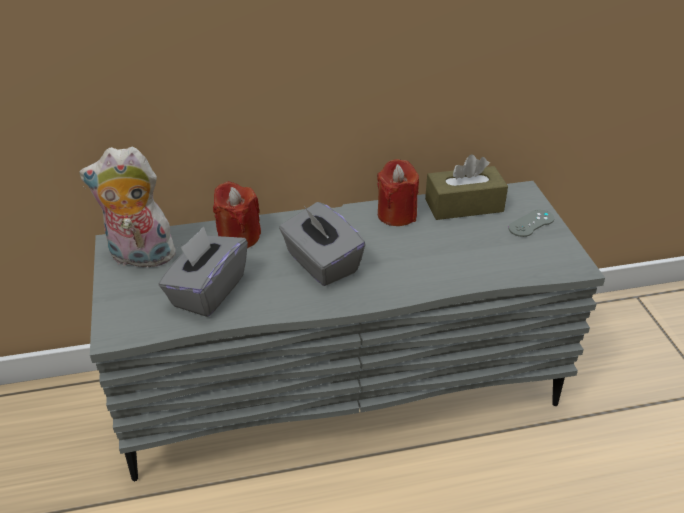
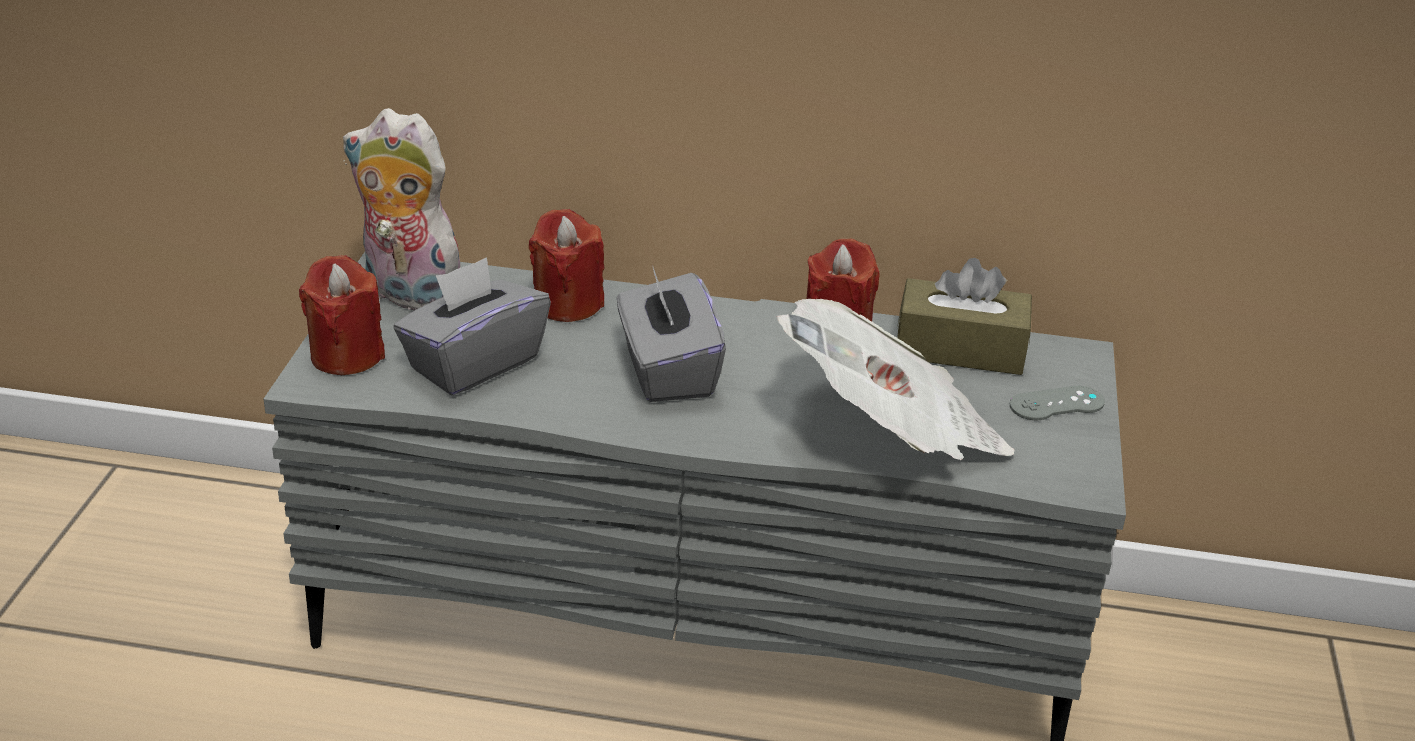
camera: 20 degrees right, 5 degrees down
(126, 309) = (346, 355): none -> red candle
(463, 267) = (891, 435): none -> newspaper

